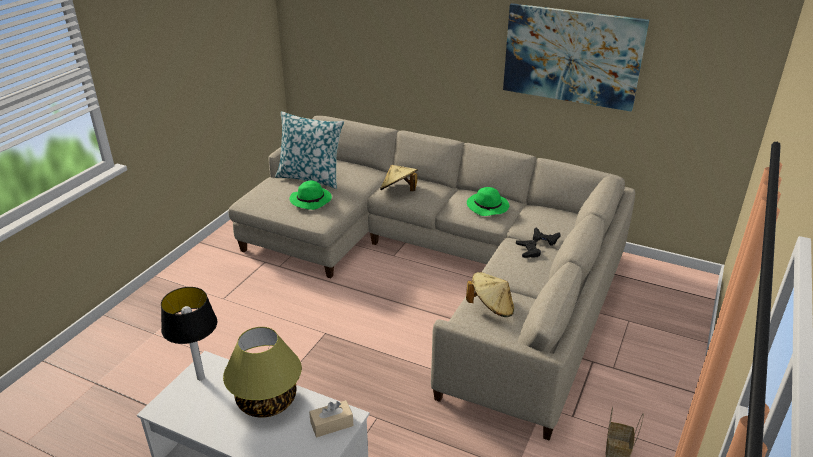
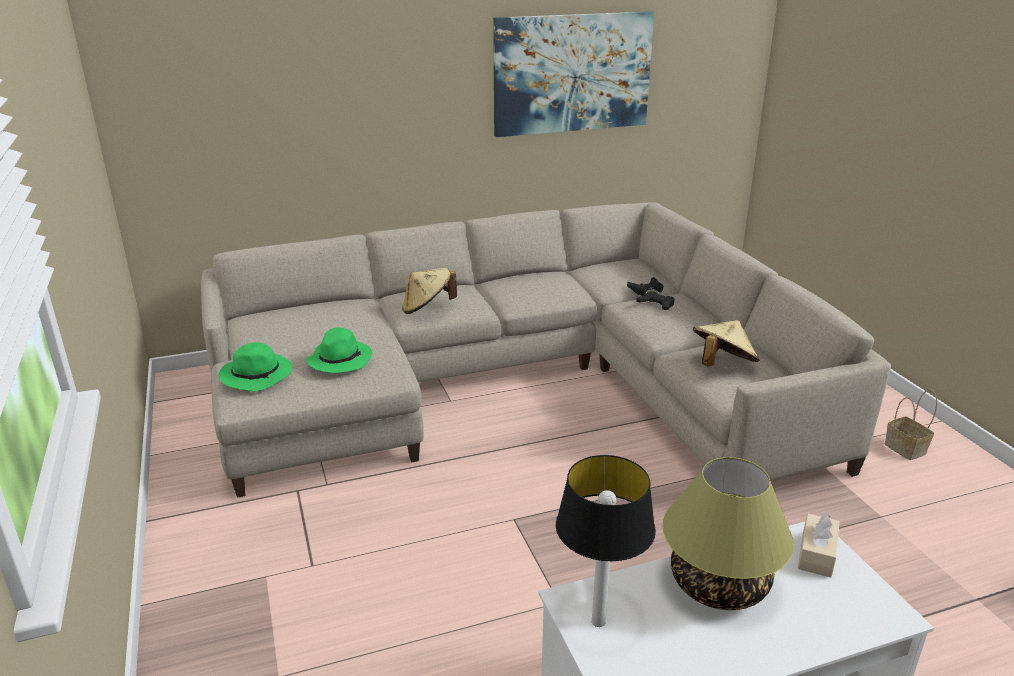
camera: 45 degrees left, 5 degrees down
(311, 178) = (289, 338): pillow -> none
(488, 207) = (548, 284): green hat -> green hat (258, 375)

